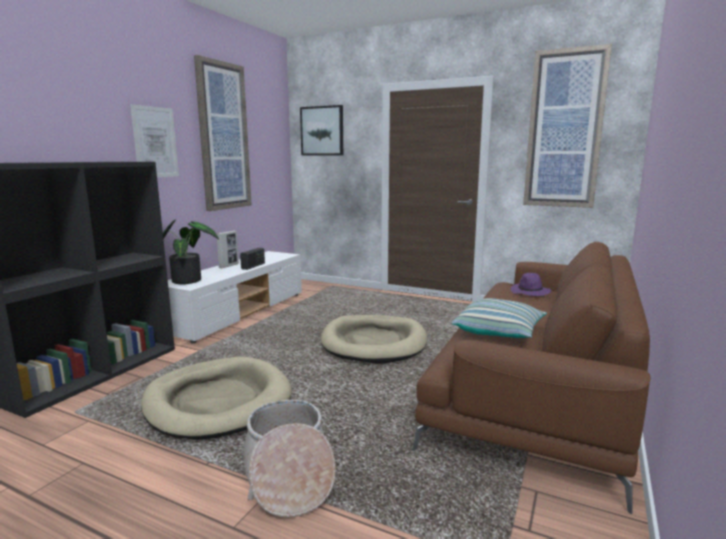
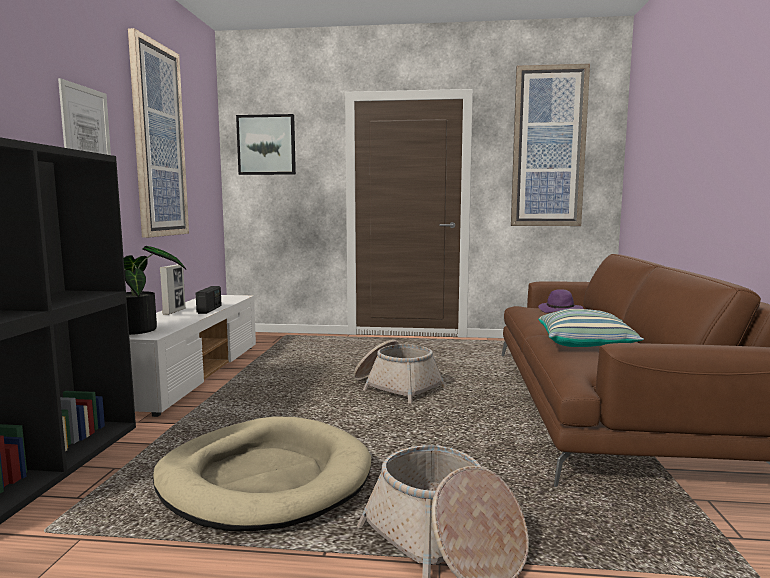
camera: 20 degrees left, 5 degrees down
(374, 343) = (396, 387): beige dog bed -> basket

